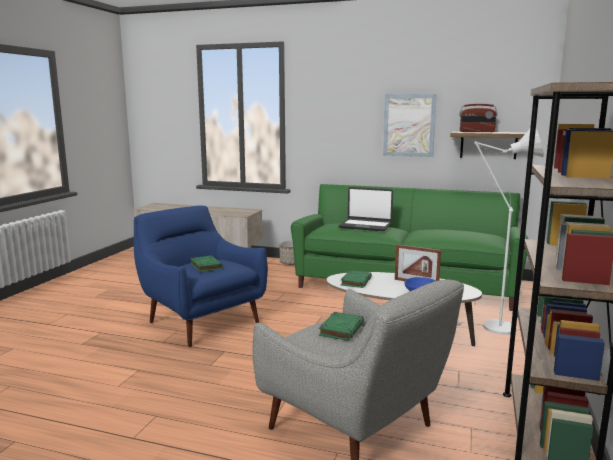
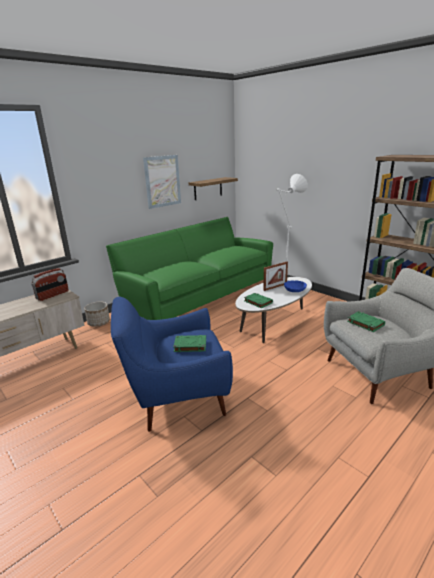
camera: 60 degrees left, 10 degrees up
(365, 226) = (180, 266): laptop -> none
(477, 132) = (206, 180): radio -> radio (53, 295)

